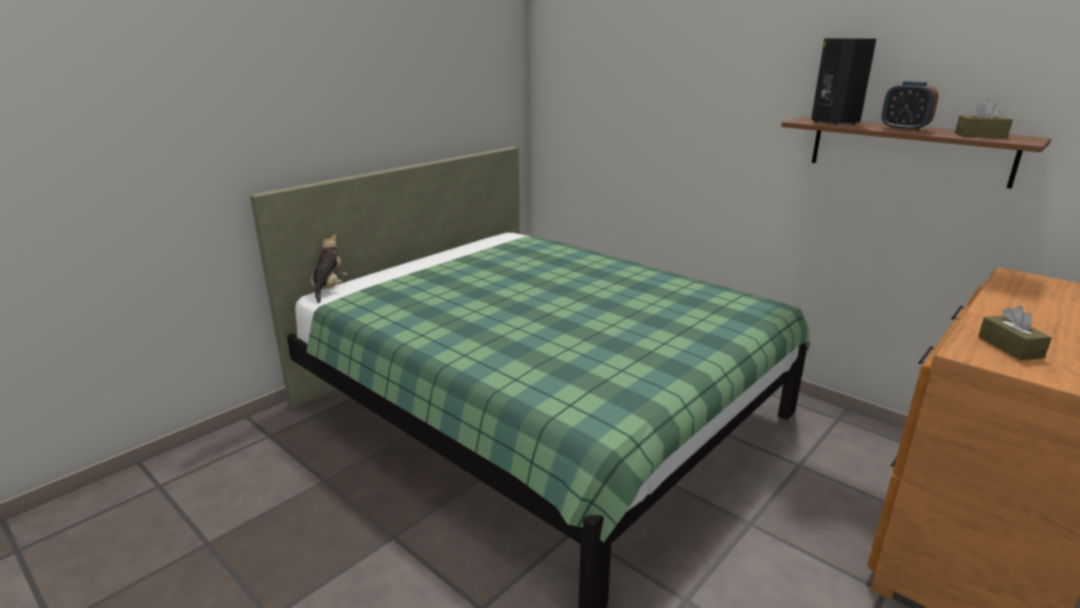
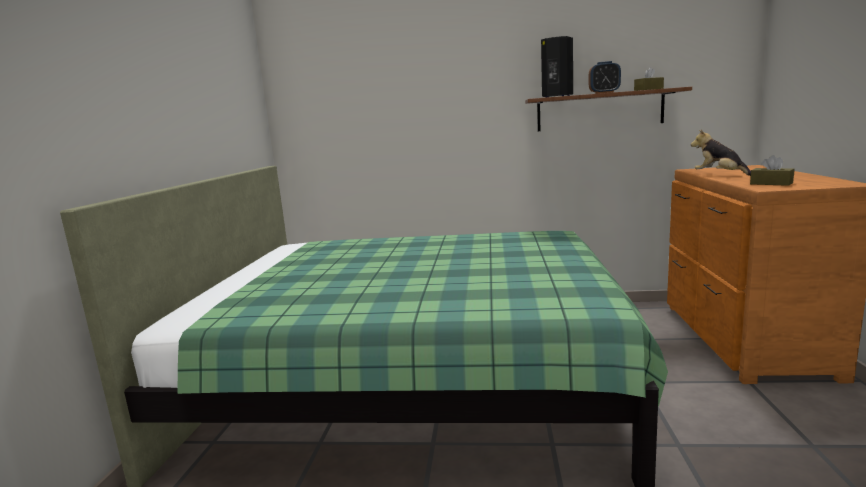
camera: 35 degrees left, 10 degrees down
(329, 289) = (167, 318): plush toy -> plush toy (720, 175)

